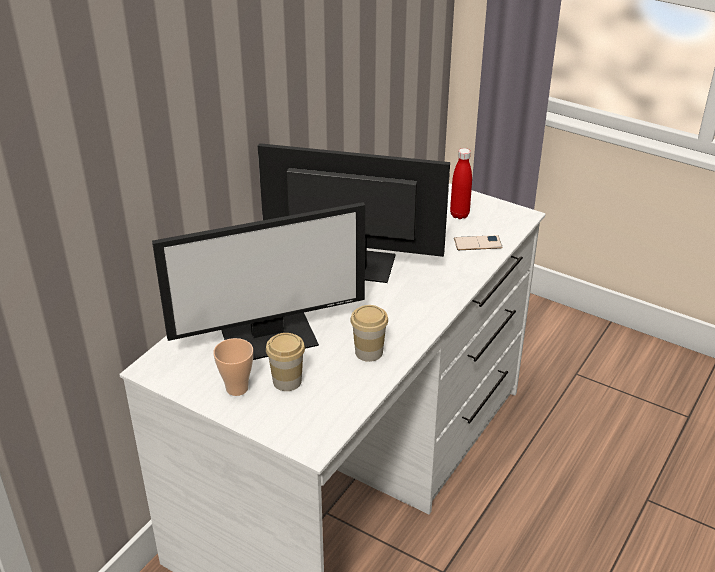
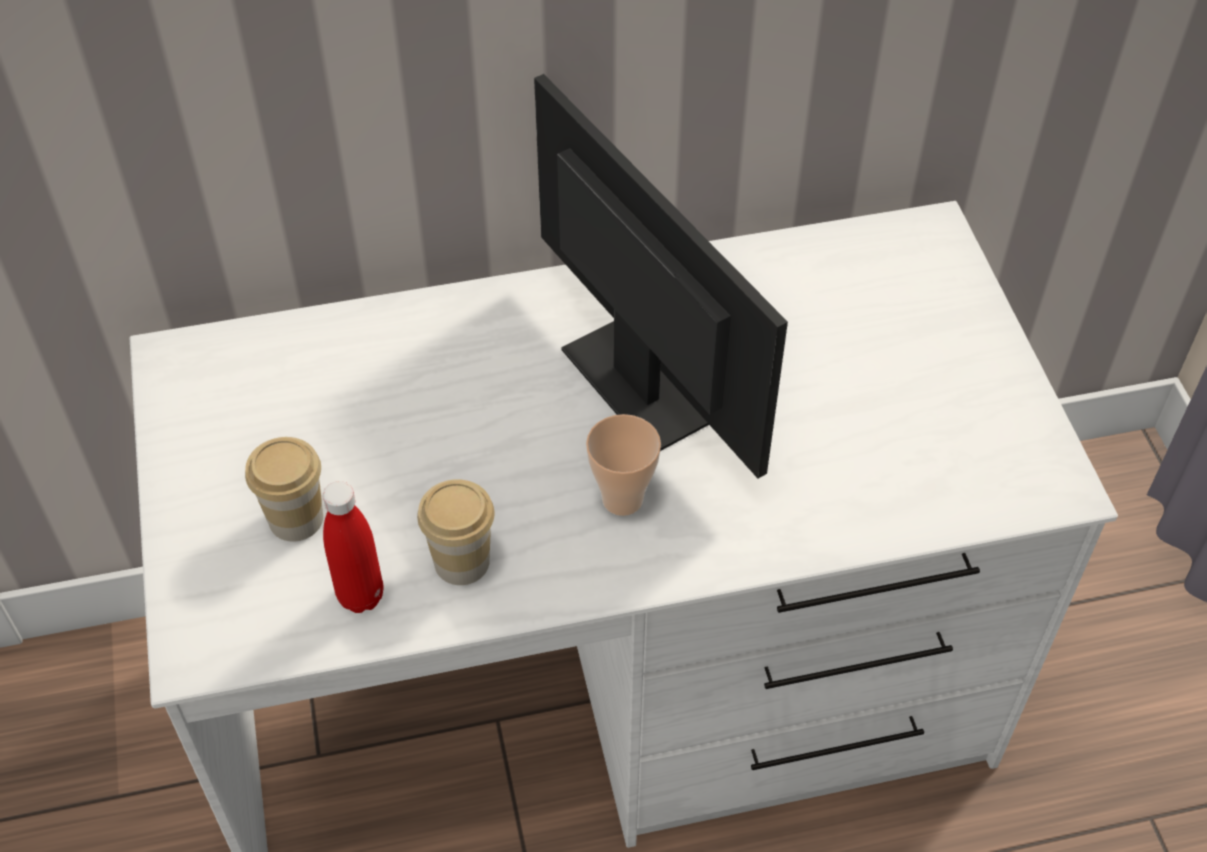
camera: 45 degrees right, 15 degrees up
(237, 388) = (224, 477): cup -> cup (622, 499)
(270, 337) = (369, 423): monitor -> none
(459, 215) = (948, 407): red bottle -> red bottle (361, 596)
(477, 243) = (901, 489): phone -> none

